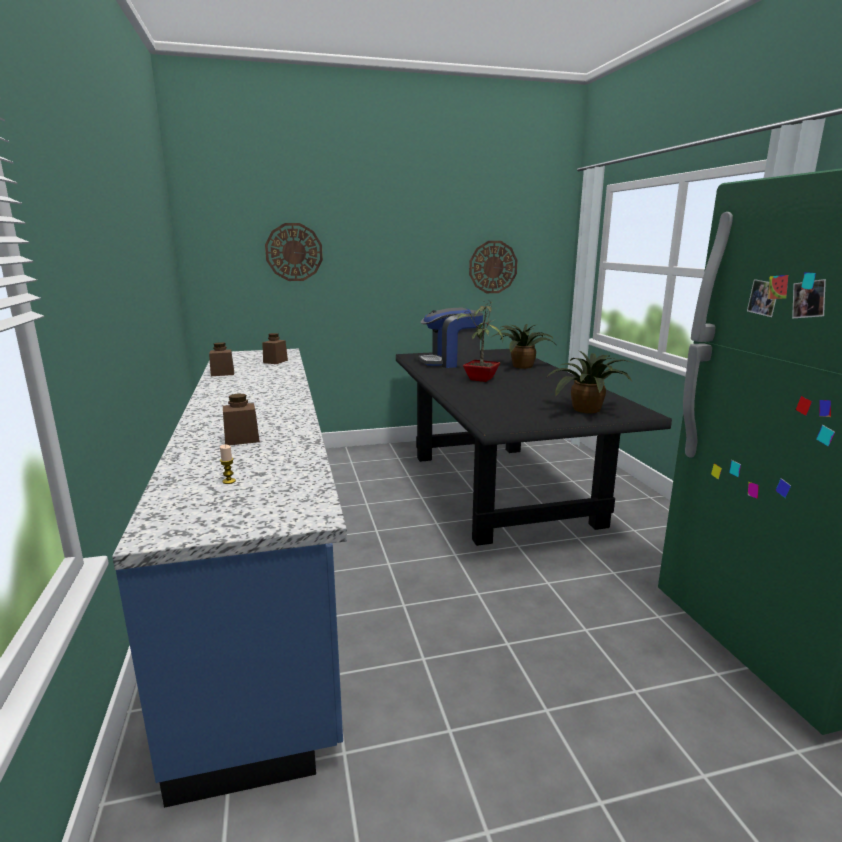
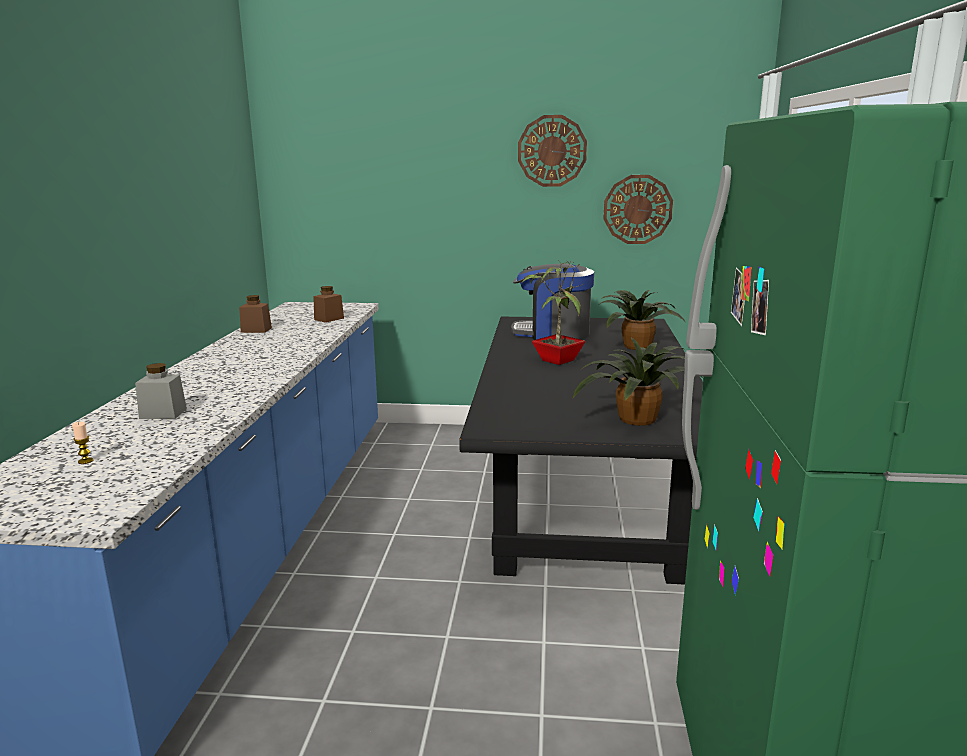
camera: 20 degrees right, 0 degrees up
(242, 439) = (163, 413): brown jar -> grey jar
(294, 252) = (383, 189): wall clock -> wall clock (552, 151)

